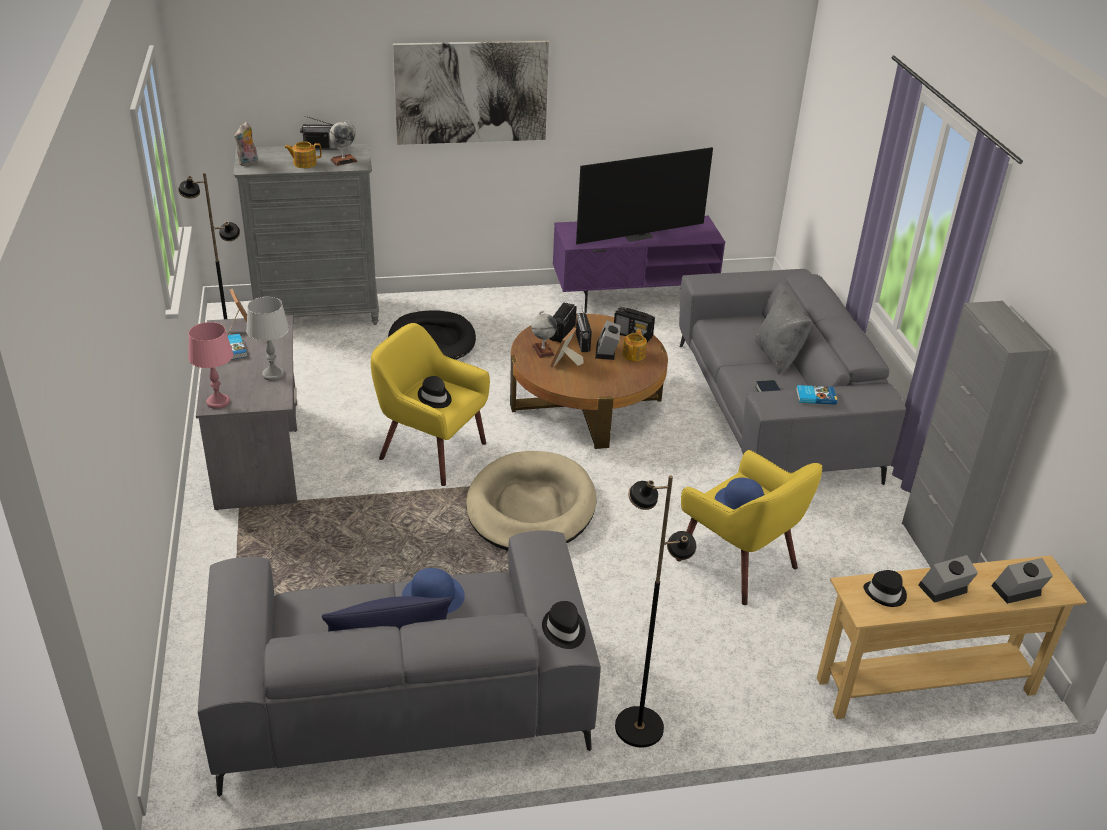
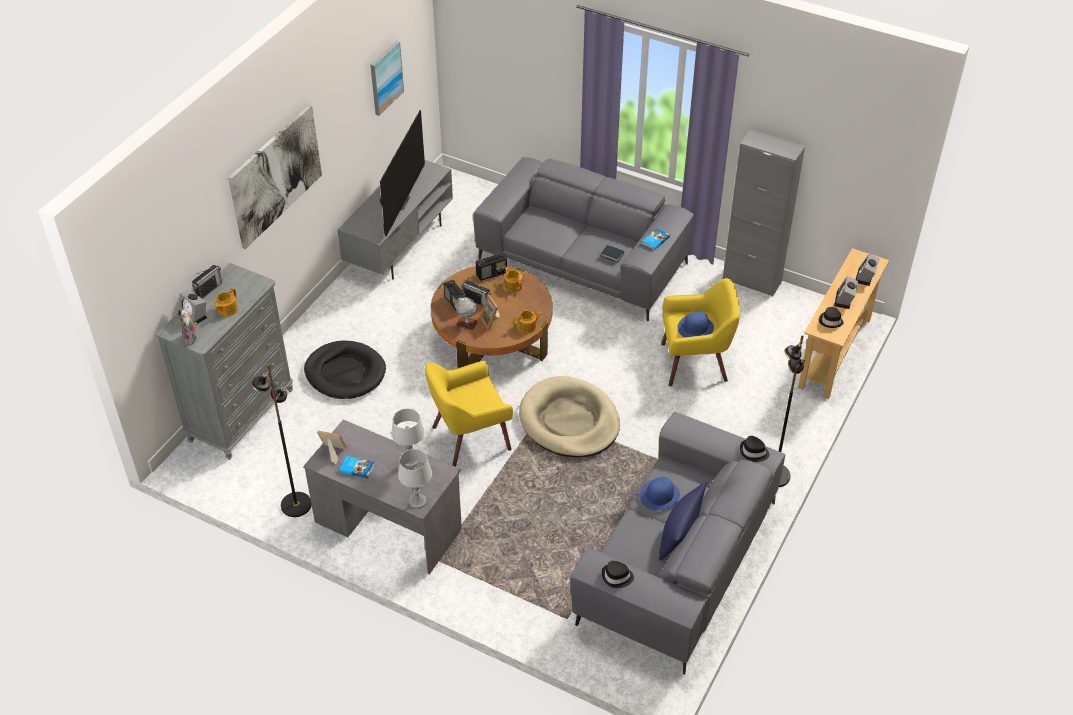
camera: 50 degrees left, 10 degrees up
(217, 402) = (417, 502): pink table lamp -> grey table lamp
(344, 160) = (245, 288): globe -> none
(435, 398) = (475, 400): black hat -> black hat (617, 577)
(587, 388) = (527, 327): none -> teapot
(607, 352) = (498, 296): alarm clock -> alarm clock (194, 315)
(633, 296) = (399, 244): purple tv stand -> grey tv stand
(694, 93) = (385, 77): none -> picture
(778, 356) = (580, 227): grey pillow -> none

